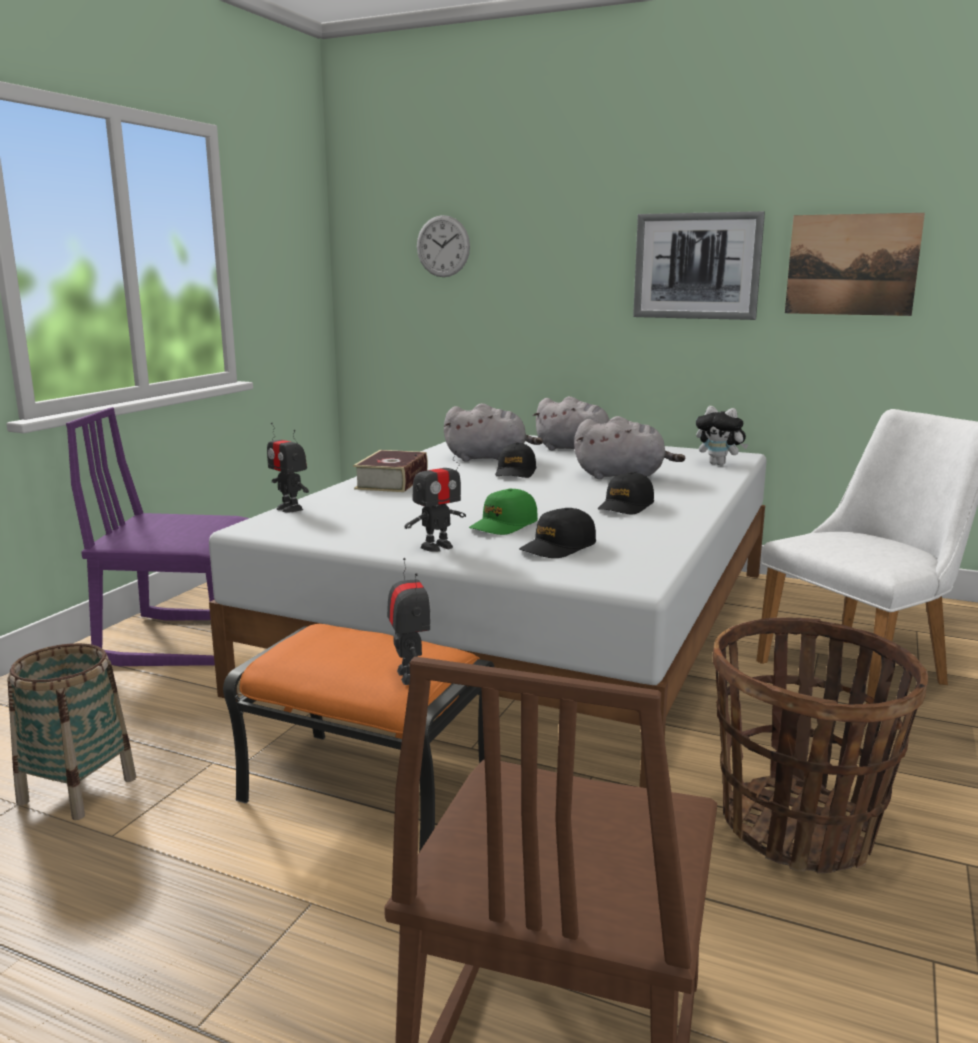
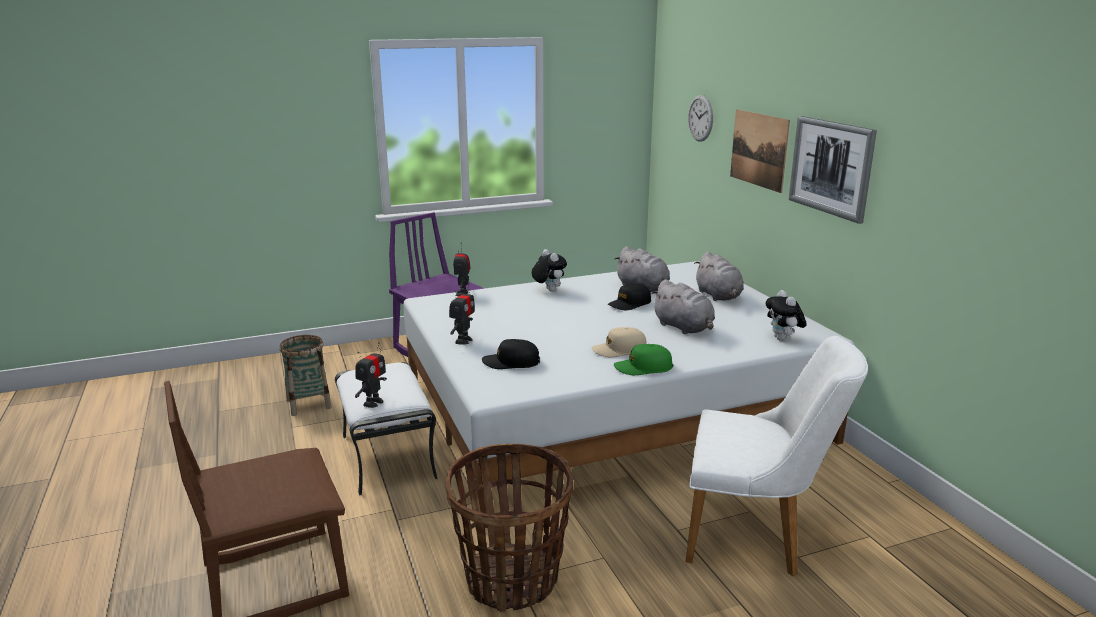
camera: 45 degrees right, 5 degrees up
(369, 789) = (389, 456): orange ottoman -> white ottoman
(392, 481) = (548, 290): book -> plush toy
(437, 547) = (463, 340): toy robot -> toy robot turned 75 degrees counterclockwise
(504, 525) = (524, 339): green cap -> green cap (643, 368)
(626, 506) = (619, 350): black cap -> beige cap
(852, 265) = (931, 192): picture -> picture (758, 149)

